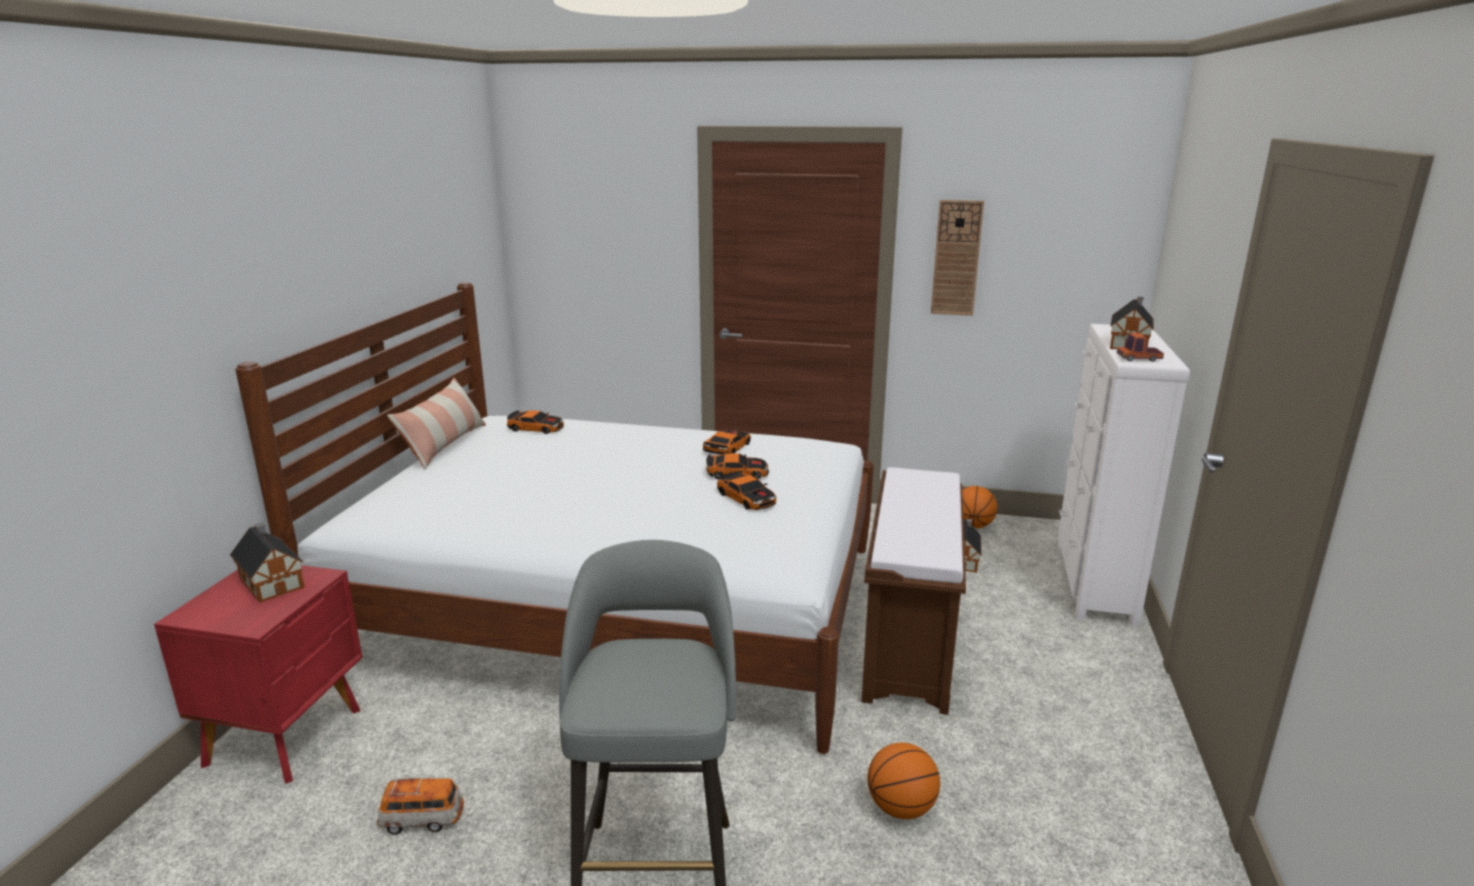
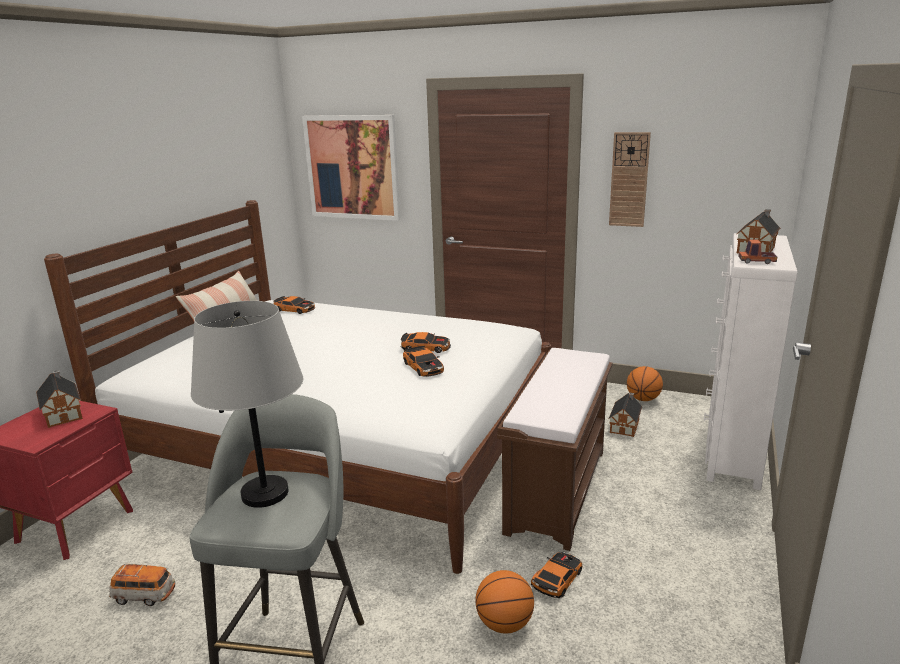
camera: 10 degrees right, 0 degrees up
(591, 238) = (352, 167): none -> picture
(639, 667) = (265, 493): none -> grey table lamp
(727, 448) = (428, 328): toy car -> toy car (557, 578)

